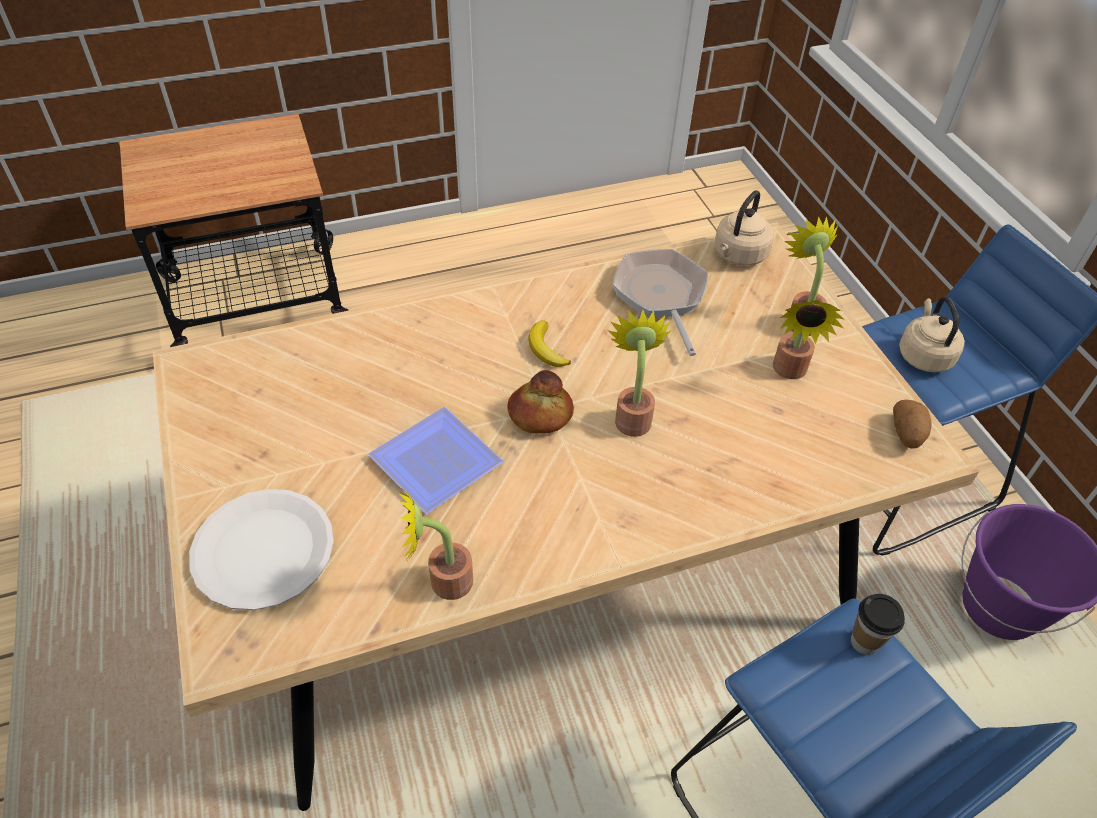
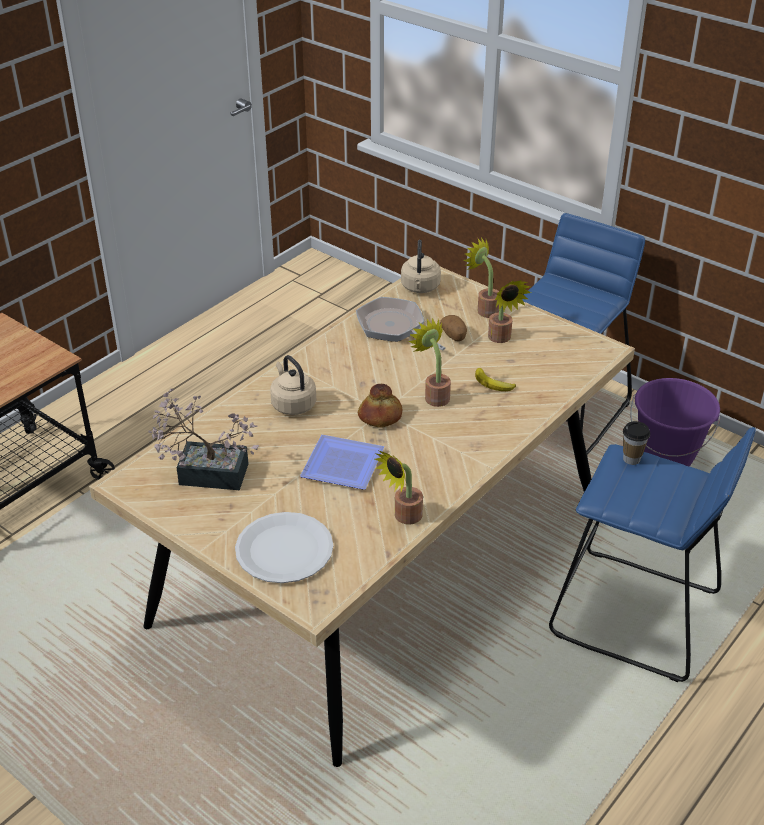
camera: 30 degrees left, 10 degrees down
(278, 394) = (205, 472): none -> potted plant
(546, 349) = (351, 382): banana -> banana (493, 384)
(906, 434) = (586, 345): potato -> potato (454, 336)
(923, 355) = (557, 308): beige kettle -> beige kettle (292, 404)

